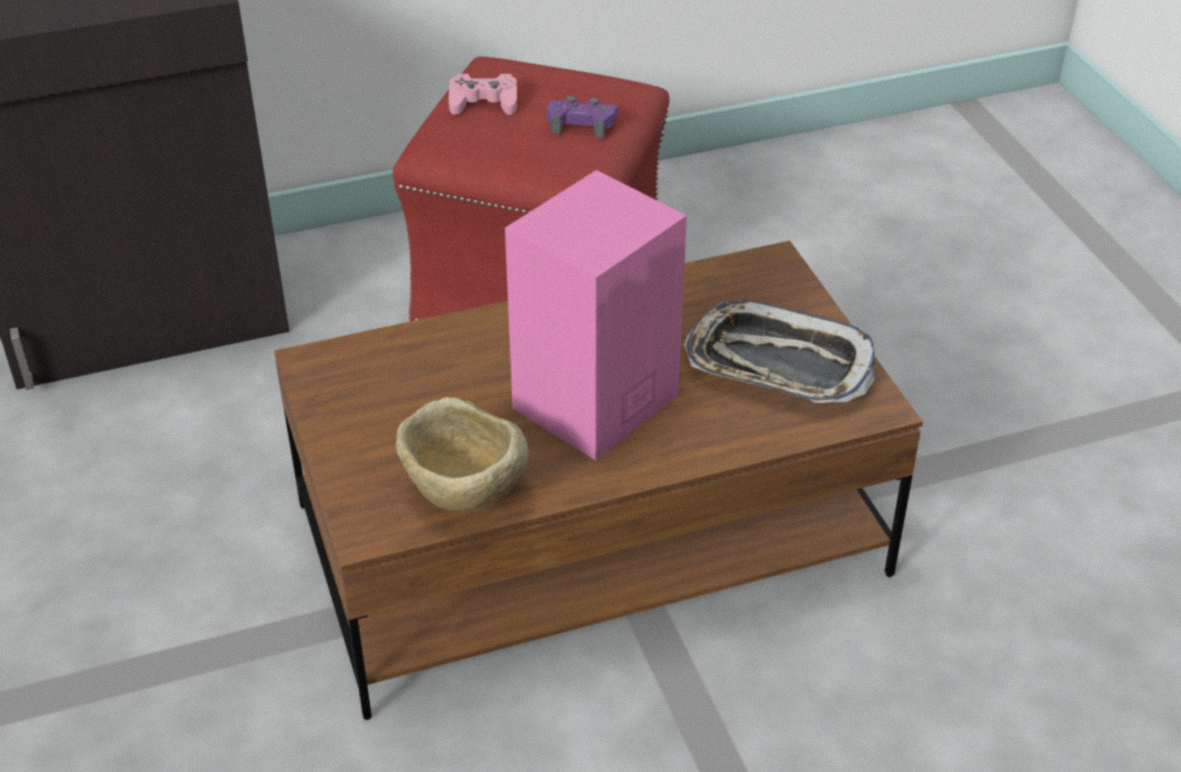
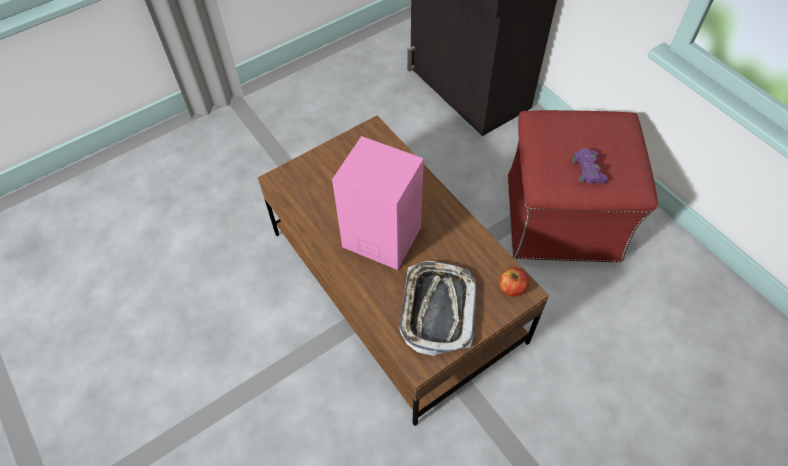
camera: 75 degrees right, 15 degrees up
(464, 495) = (306, 205): beige bowl -> none
(483, 102) = (584, 125): pink game controller -> none
(764, 273) = (512, 288): none -> apple

